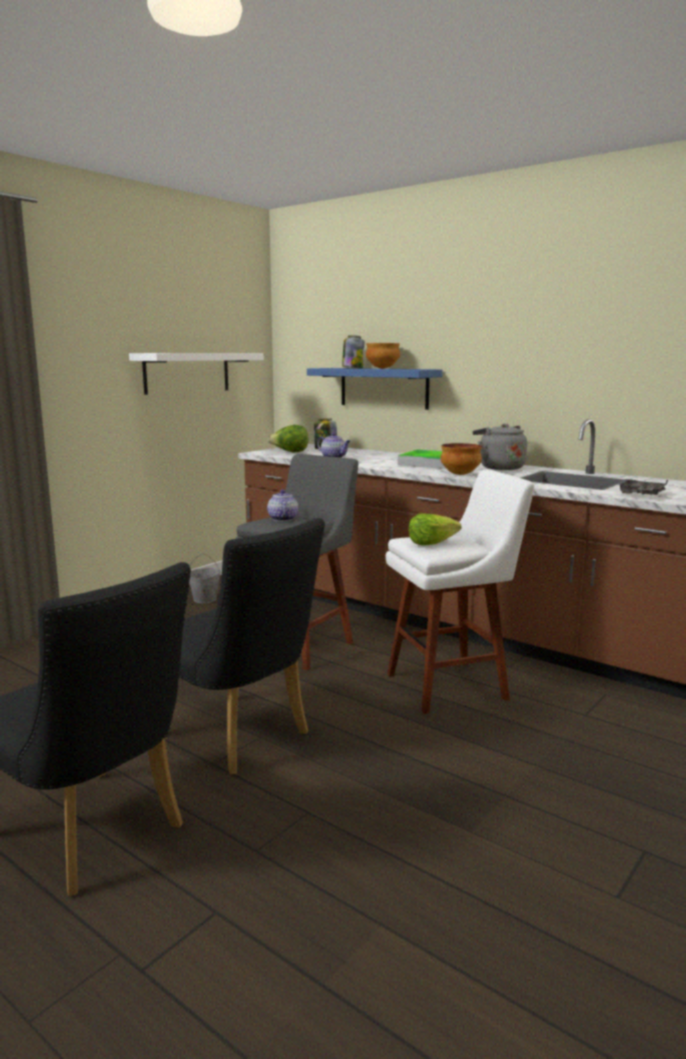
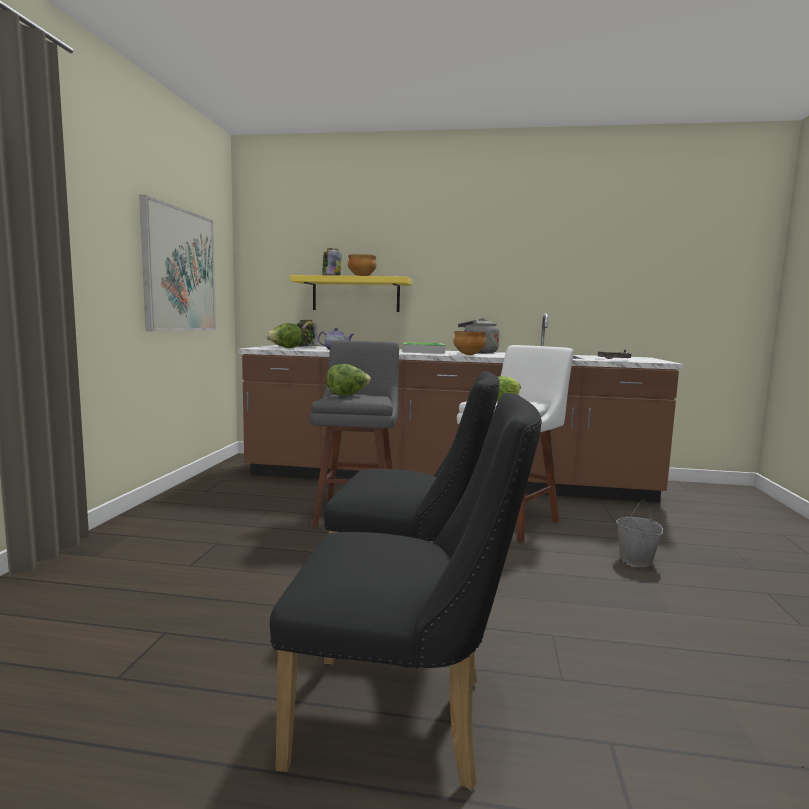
camera: 30 degrees left, 5 degrees down
(187, 372) = (179, 270): white shelf -> picture
(204, 599) = (215, 492): grey bucket -> grey bucket (636, 560)
(282, 519) = (347, 395): teapot -> lettuce
(384, 388) = (356, 294): blue shelf -> yellow shelf

